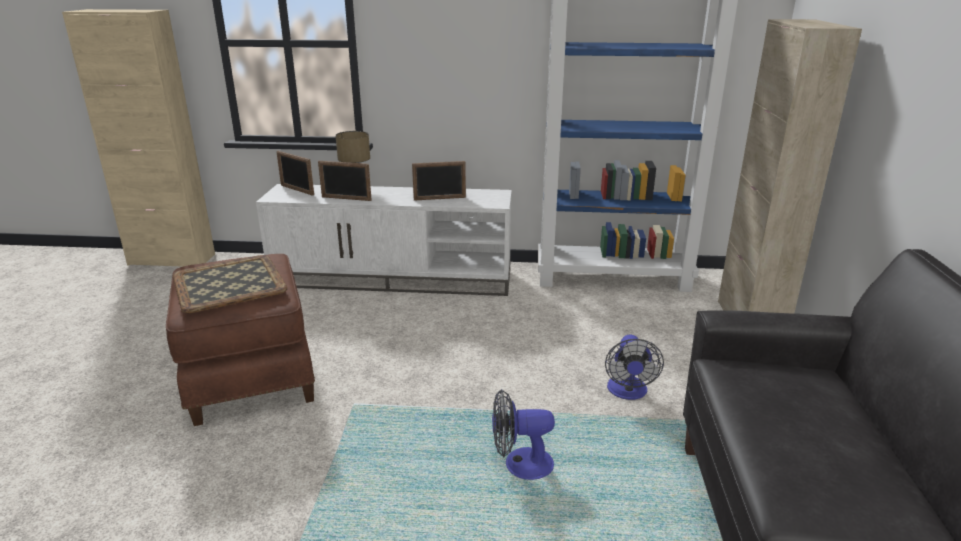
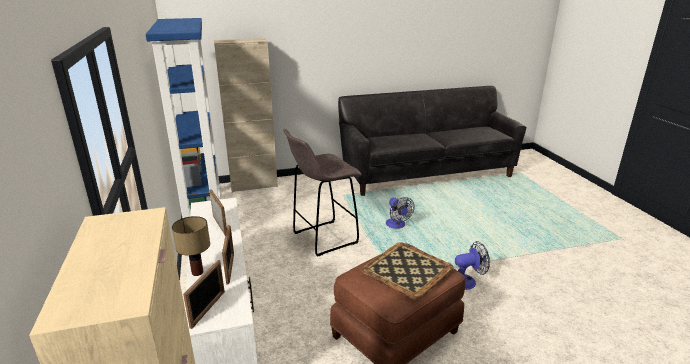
camera: 110 degrees left, 0 degrees up
(516, 363) = (323, 238): none -> grey stool
(628, 392) = (331, 208): fan -> fan (467, 281)

